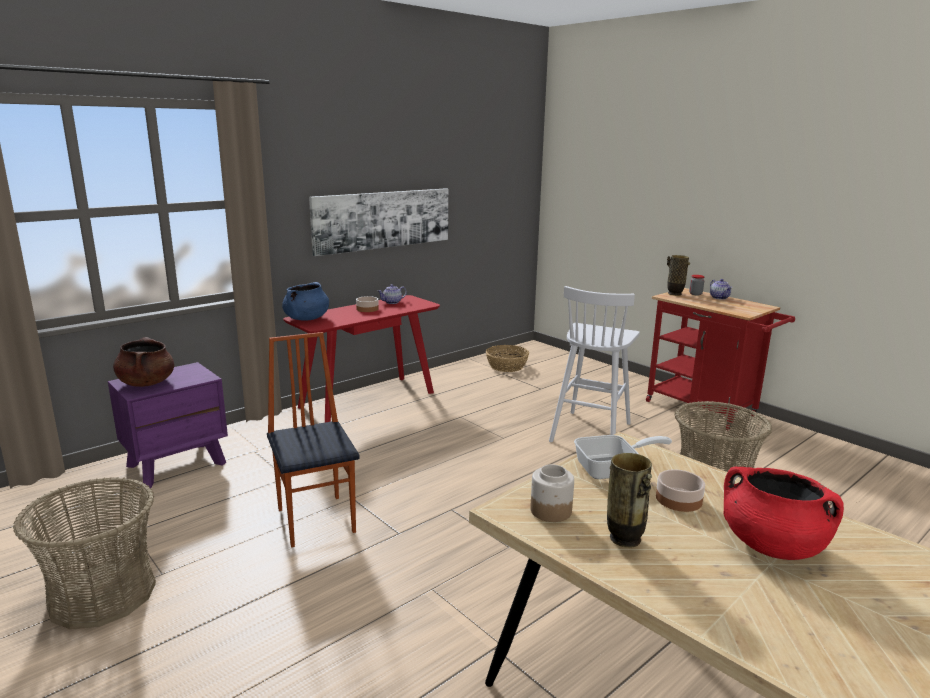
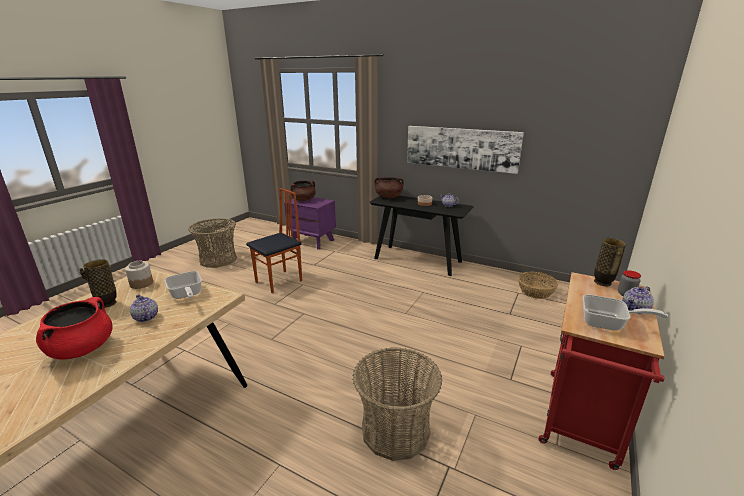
camera: 70 degrees right, 5 degrees up
(306, 319) = (388, 197): blue cooking pot -> brown cooking pot
(367, 399) = (418, 260): red console table -> black console table
(591, 431) = (450, 349): white stool -> none
(679, 500) = (145, 317): bowl -> teapot
(740, 307) = (608, 324): none -> frying pan

